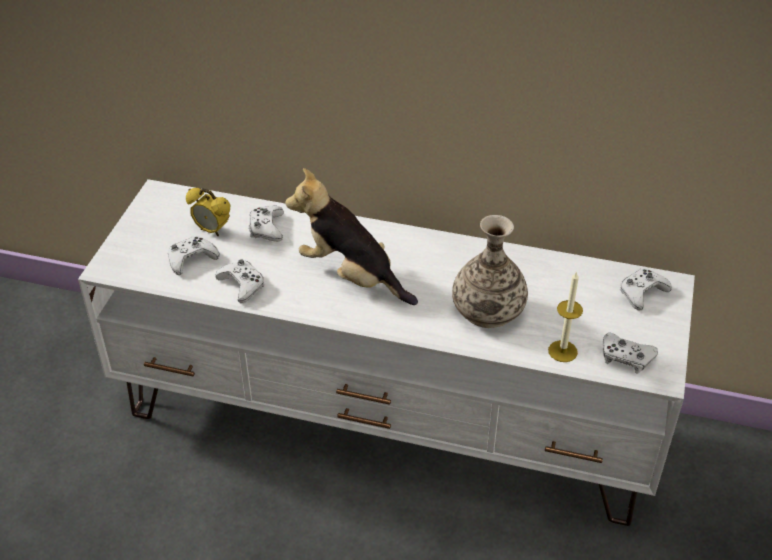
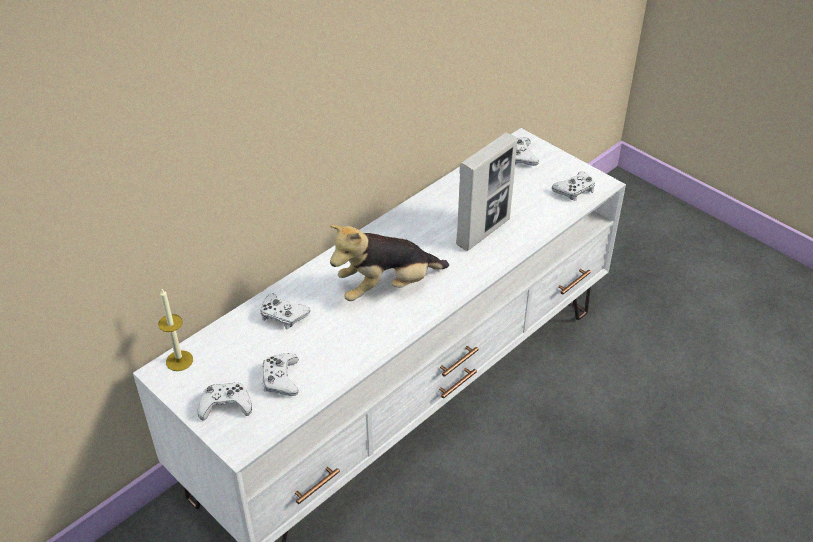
camera: 60 degrees left, 0 degrees up
(212, 230) = (253, 352): alarm clock -> none
(242, 285) = (343, 357): white game controller -> white game controller (225, 405)
(488, 310) = (483, 232): vase -> picture frame
(562, 351) = (549, 215): candle -> candle (179, 360)

